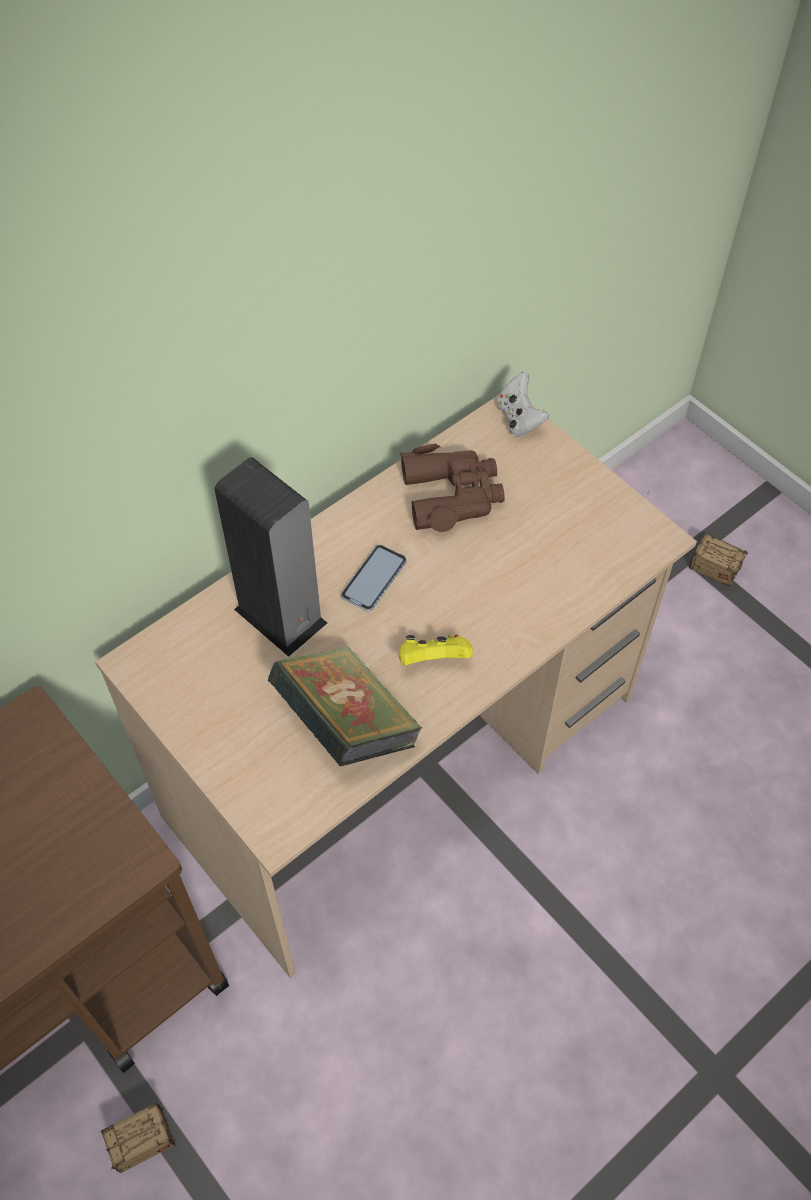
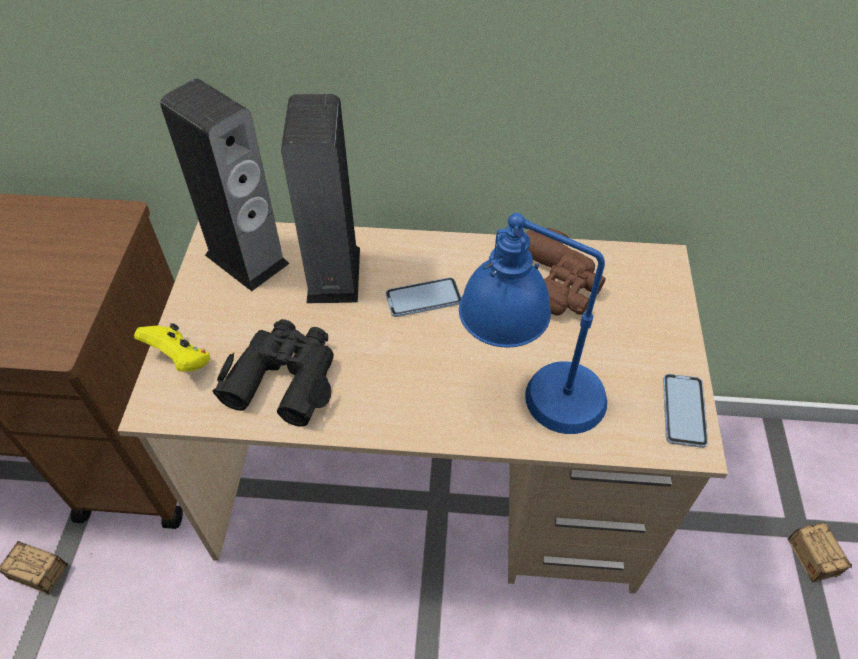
camera: 45 degrees right, 5 degrees down
(190, 662) = (247, 259): none -> speaker
(346, 725) = (284, 377): book -> black binoculars
(433, 660) = (396, 385): yellow game controller -> yellow game controller (180, 360)
(519, 419) = (666, 270): white game controller -> none
(530, 591) = (529, 396): none -> blue table lamp
(633, 519) = (683, 411): none -> phone

